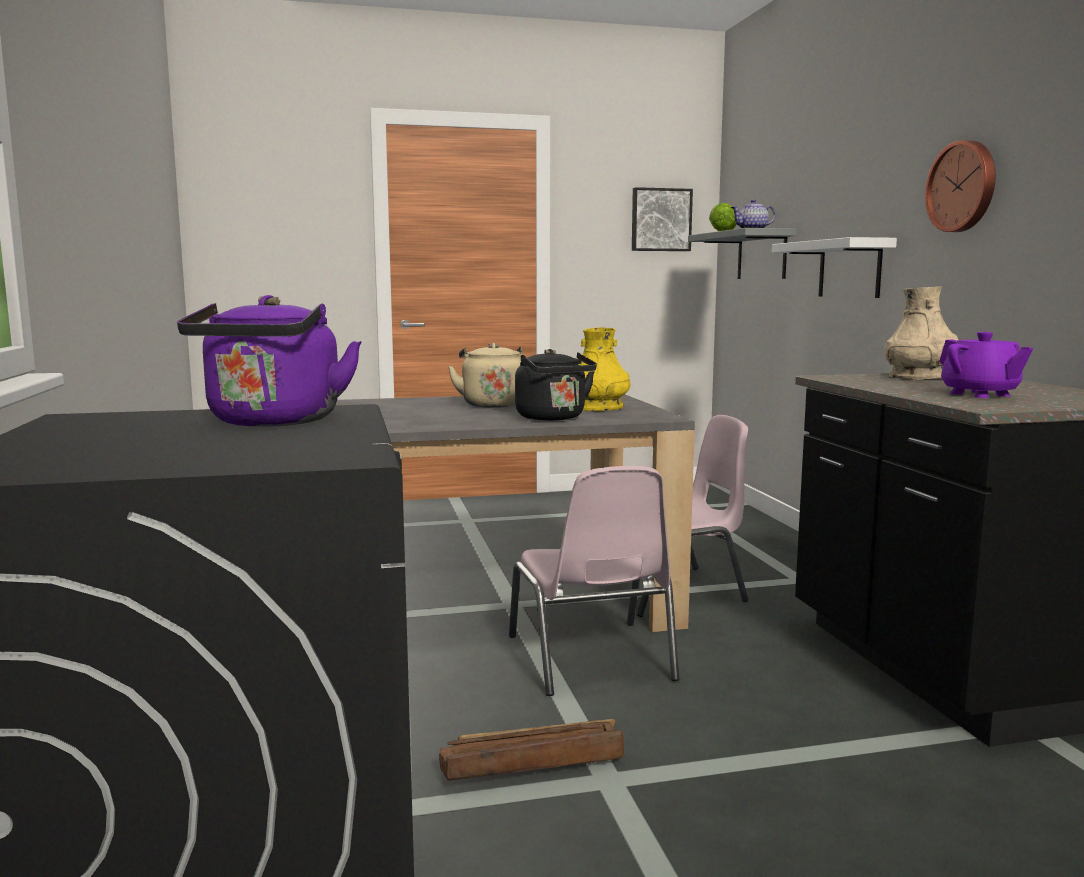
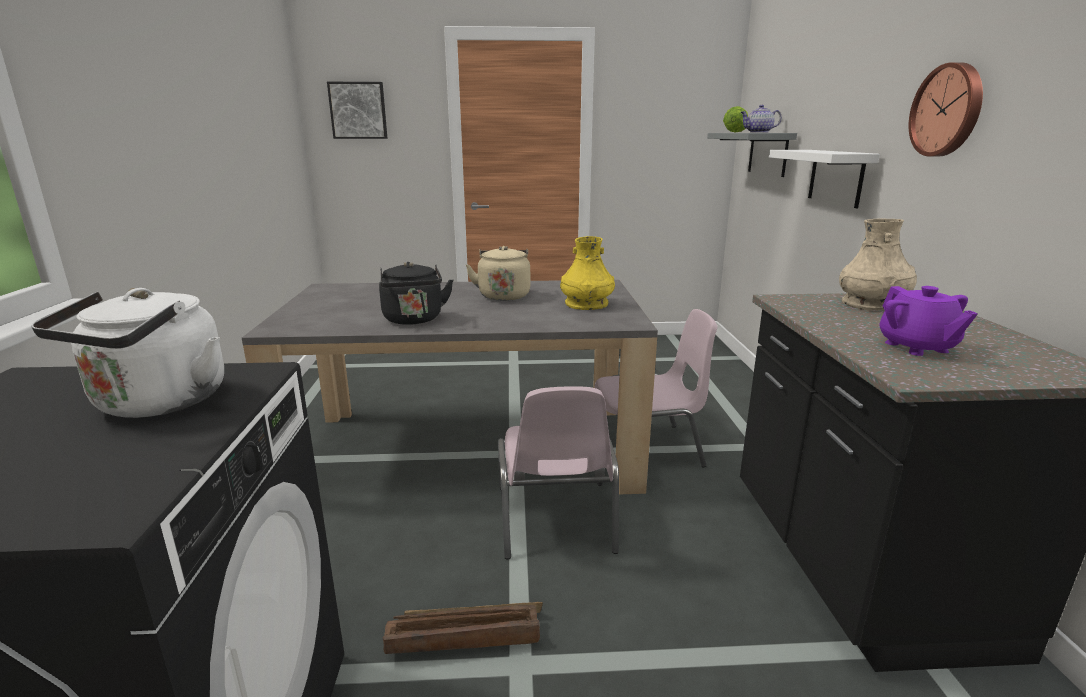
camera: 10 degrees right, 10 degrees up
(273, 422) = (157, 404): purple kettle -> white kettle
(553, 418) = (539, 319): black kettle -> black kettle (414, 320)
(660, 220) = (687, 117): picture -> picture (358, 110)

